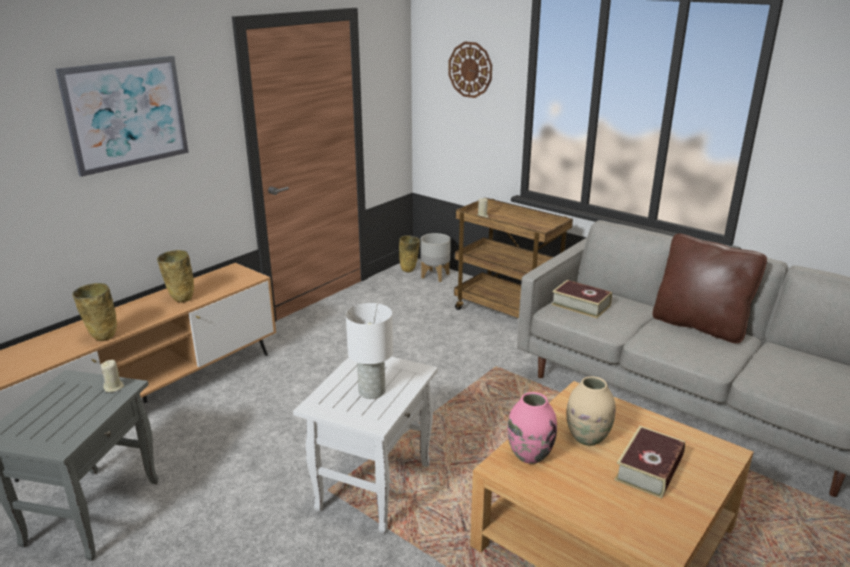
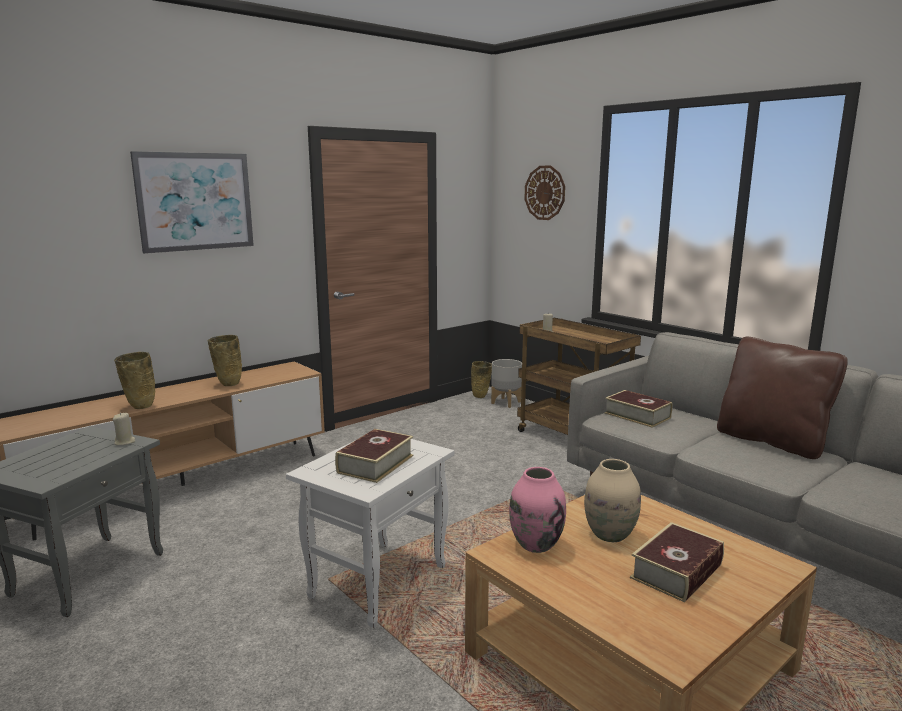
camera: 10 degrees right, 10 degrees down
(372, 391) = (375, 464): white table lamp -> book

